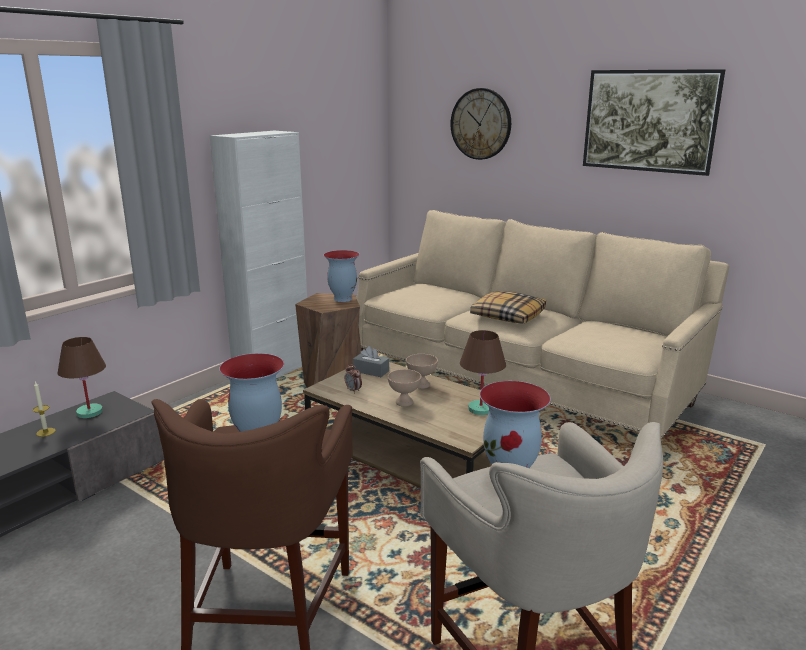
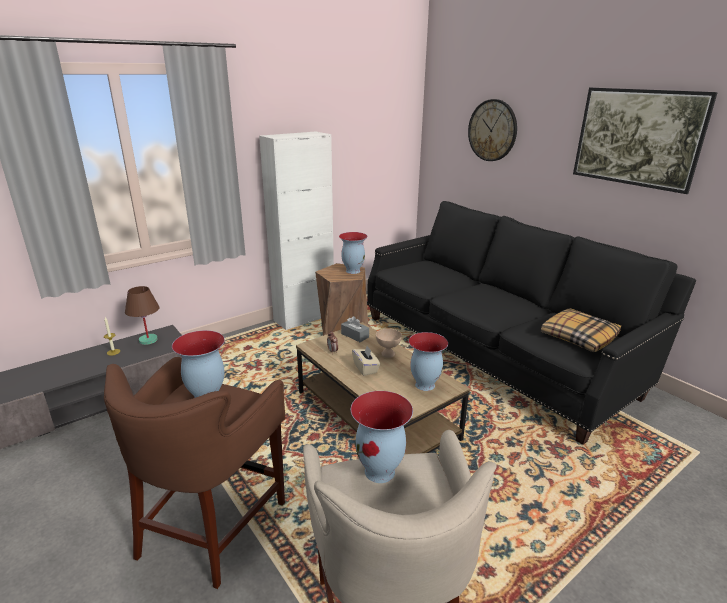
camera: 15 degrees right, 5 degrees up
(403, 402) = (365, 368): beige bowl -> beige tissue box
(480, 409) = (424, 384): brown table lamp -> vase
(507, 316) = (482, 300): pillow -> pillow (578, 337)
(520, 379) = (495, 351): beige sofa -> black sofa

